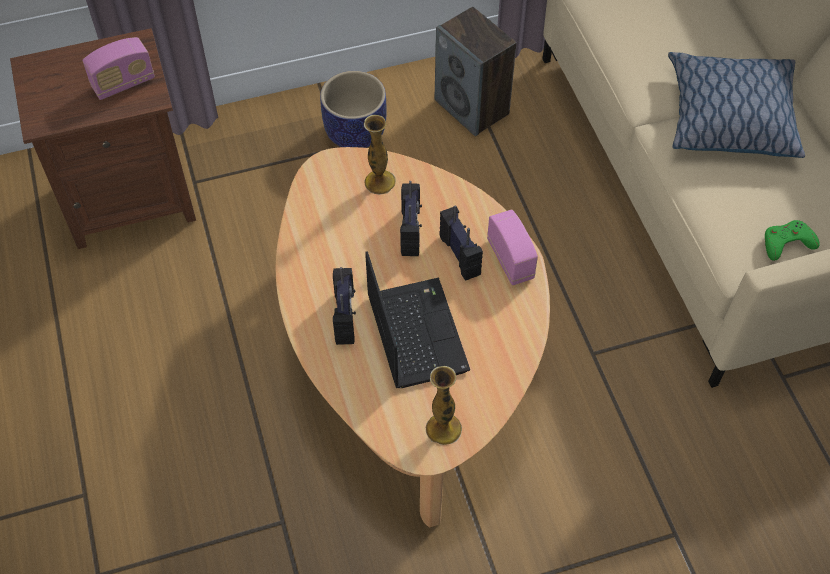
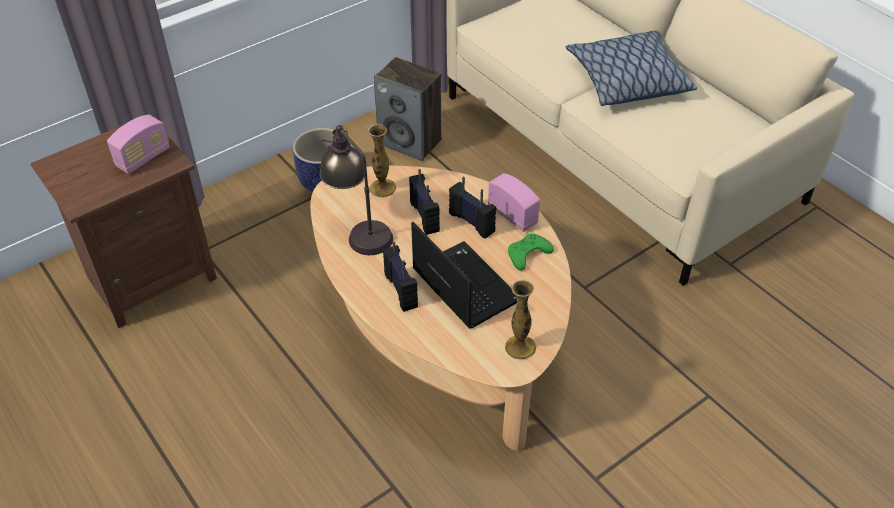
camera: 20 degrees left, 10 degrees down
(331, 228) = (359, 230): none -> table lamp
(787, 243) = (711, 149): green game controller -> green game controller (528, 254)

